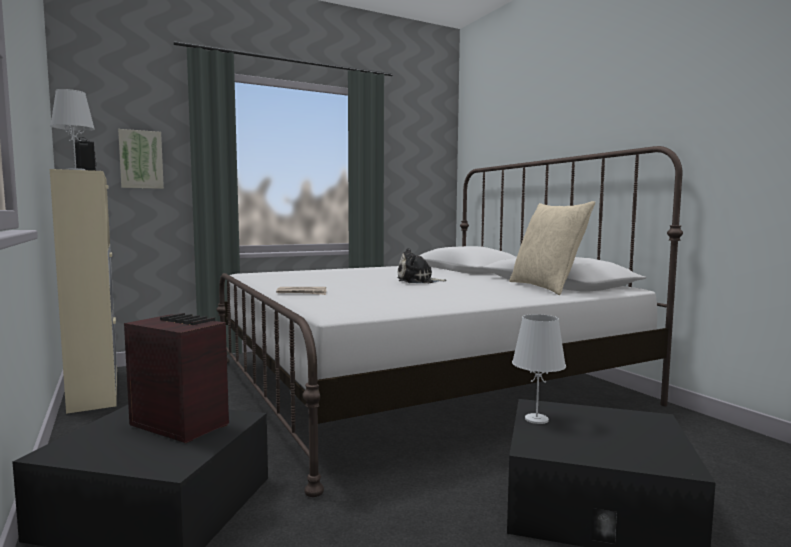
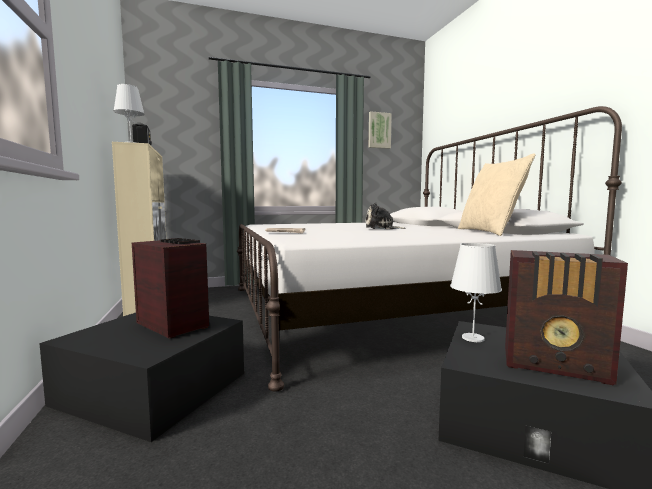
camera: 10 degrees right, 0 degrees up
(141, 159) = (187, 143): picture -> picture (379, 130)
(620, 444) = (556, 365): none -> radio

